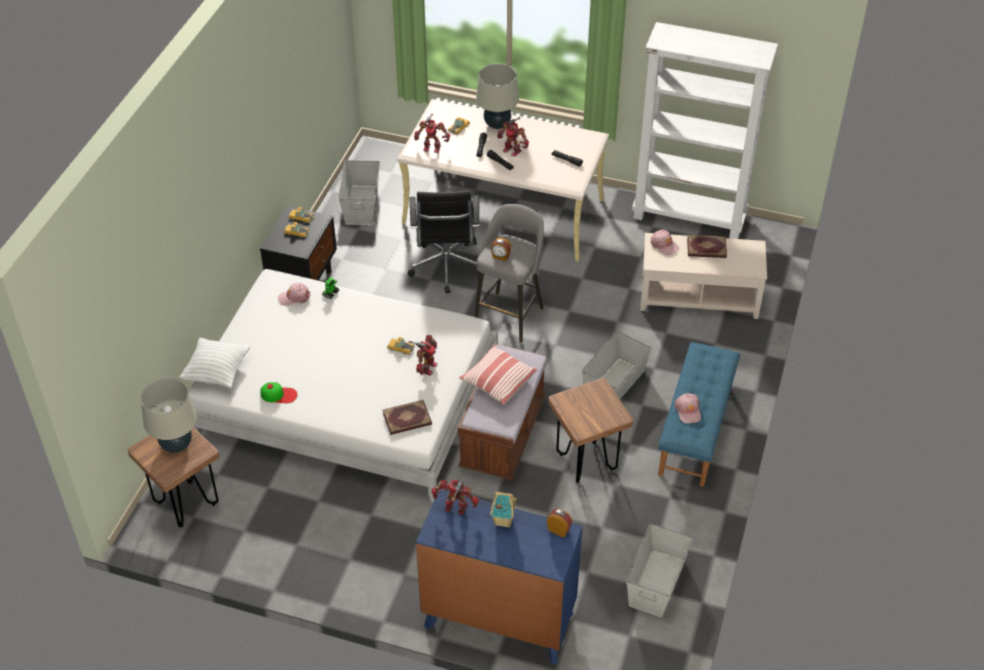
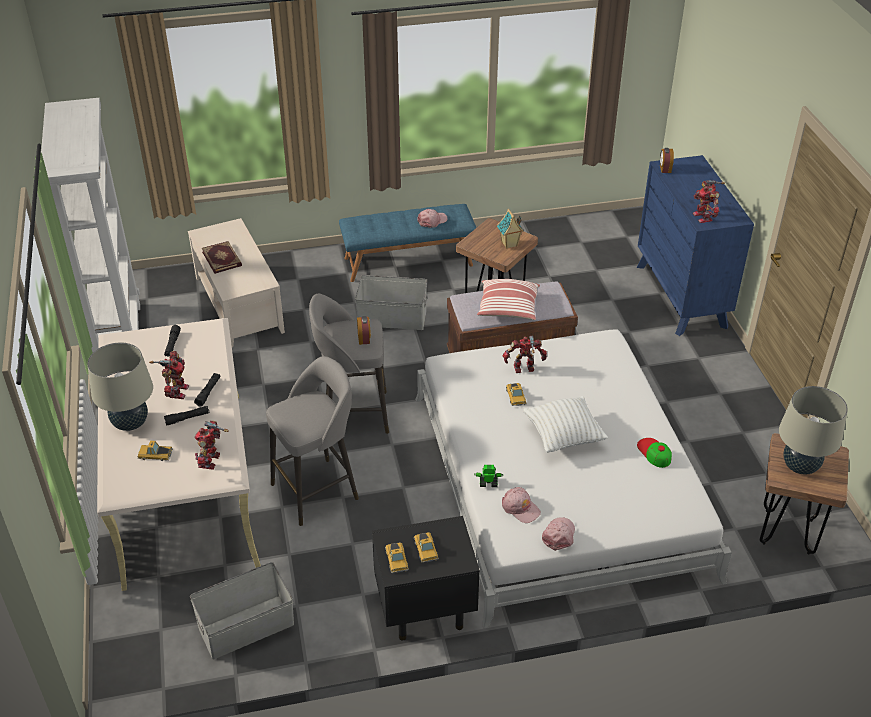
camera: 120 degrees left, 5 degrees down
(217, 373) = (675, 517): white pillow -> white pillow (563, 436)
(407, 419) = (595, 354): book -> none
(432, 147) = (211, 461): toy robot -> toy robot turned 150 degrees counterclockwise
(446, 269) = (317, 490): black office chair -> grey stool
(503, 520) = (687, 193): toy house -> toy house (509, 244)
(656, 582) = (572, 238): grey storage box -> none
(664, 245) = (234, 284): pink cap -> pink cap (559, 535)

